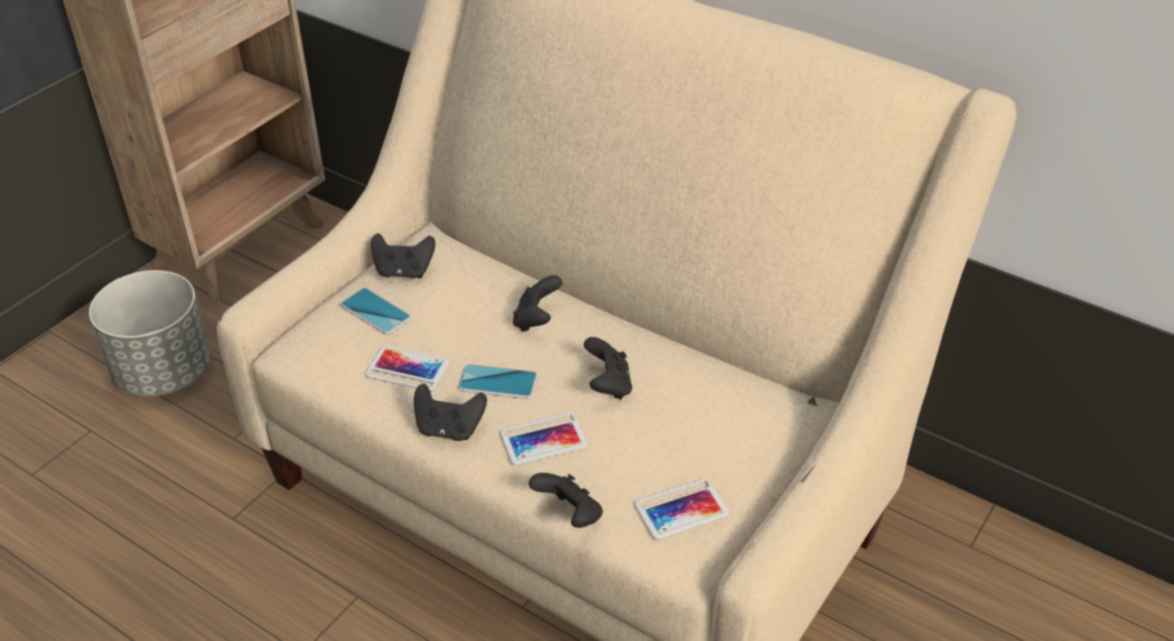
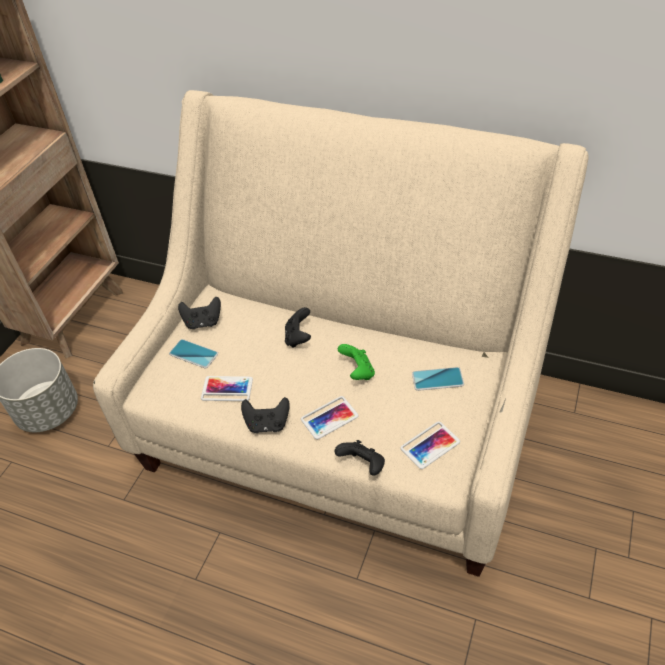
camera: 10 degrees left, 5 degrees up
(498, 382) = (288, 385): phone -> phone (437, 379)
(608, 385) = (358, 372): black game controller -> green game controller

